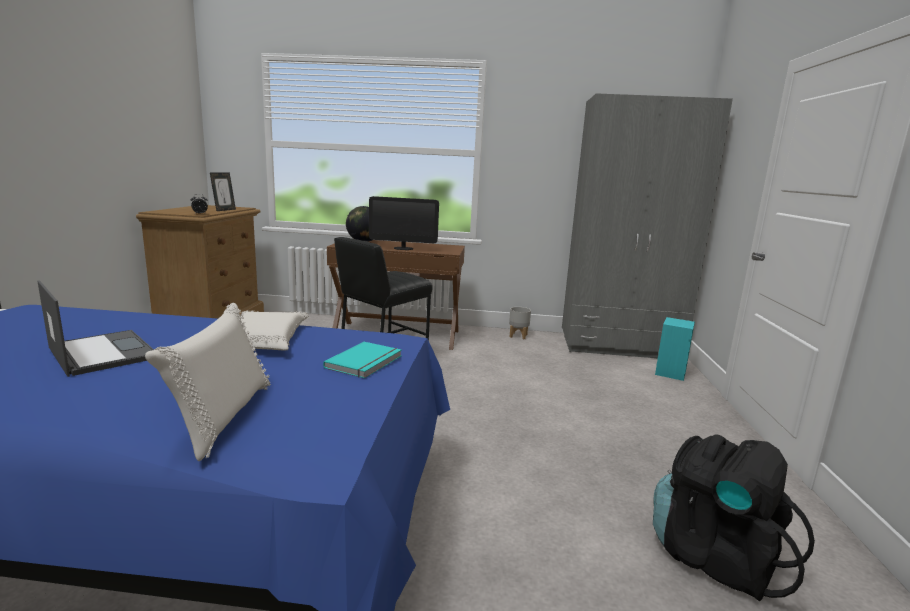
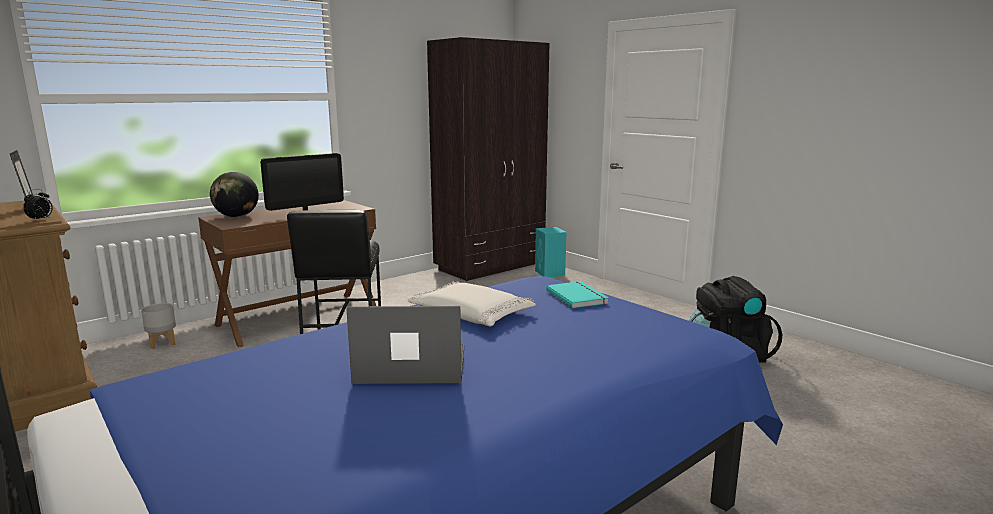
camera: 45 degrees left, 0 degrees up
(223, 417) = (624, 348): white pillow -> none
(518, 336) = (405, 282): grey planter -> grey planter (162, 343)
(620, 347) = (490, 266): grey wardrobe -> brown wardrobe

